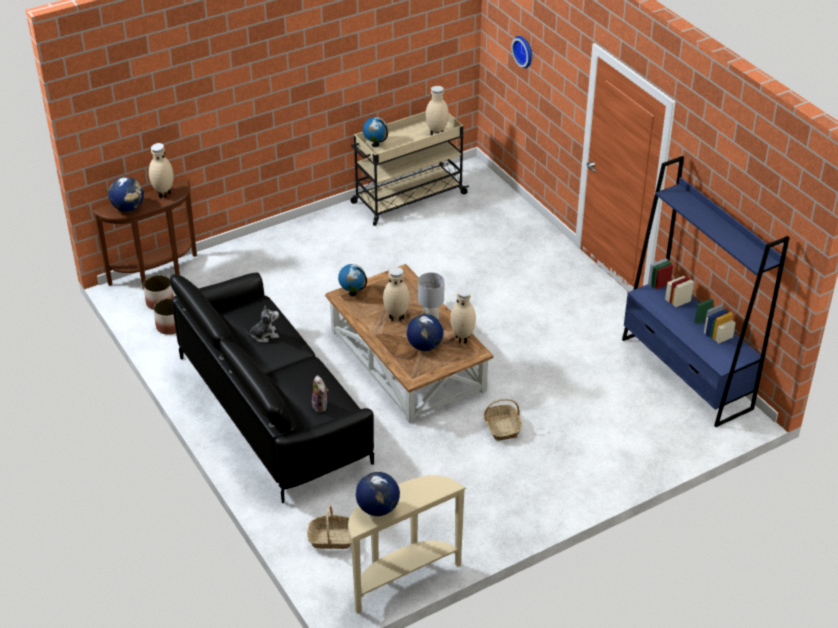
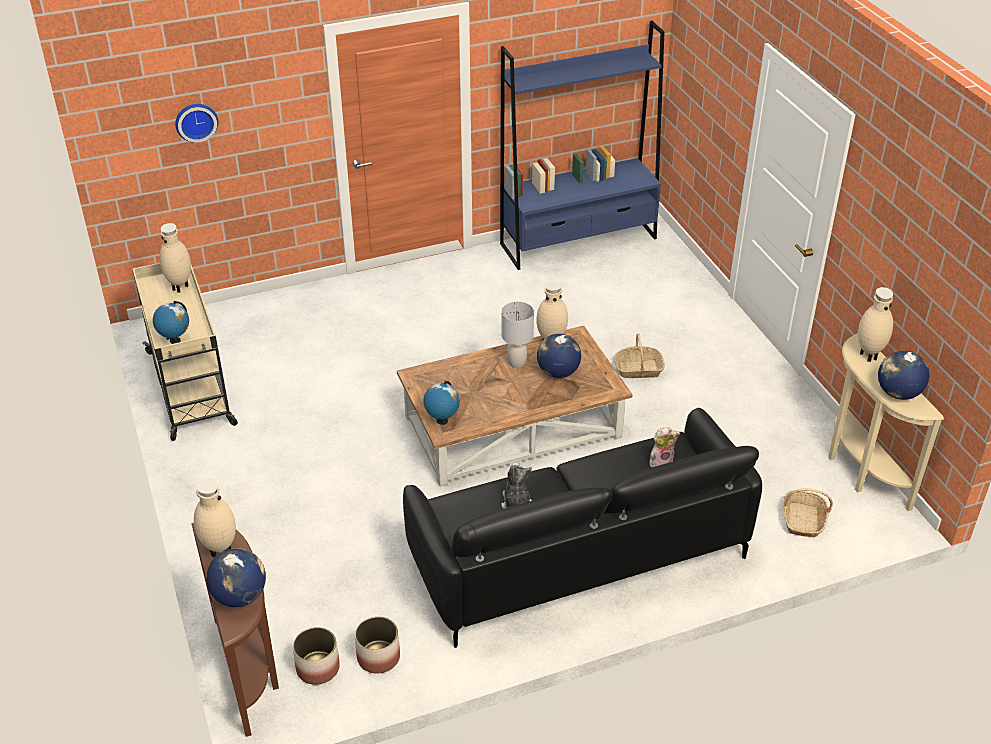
camera: 80 degrees left, 0 degrees up
(396, 317) = (500, 389): beige vase -> beige vase (868, 355)

